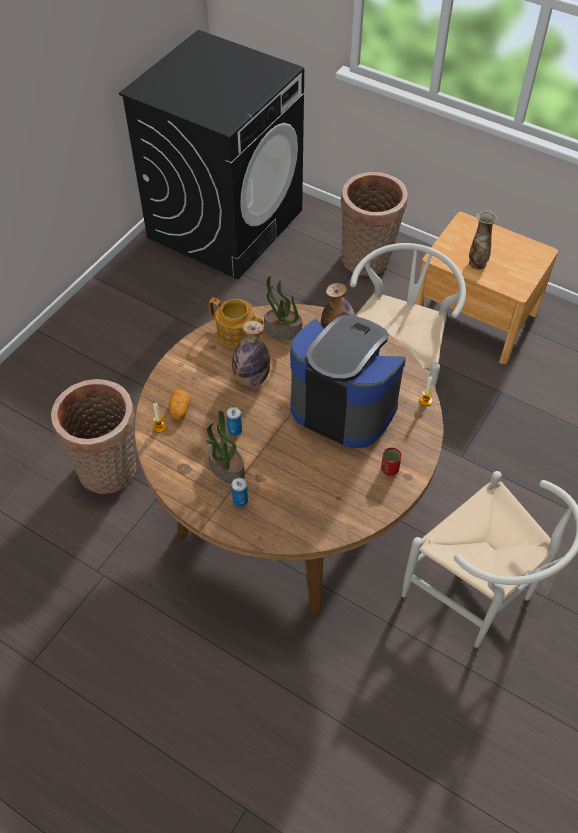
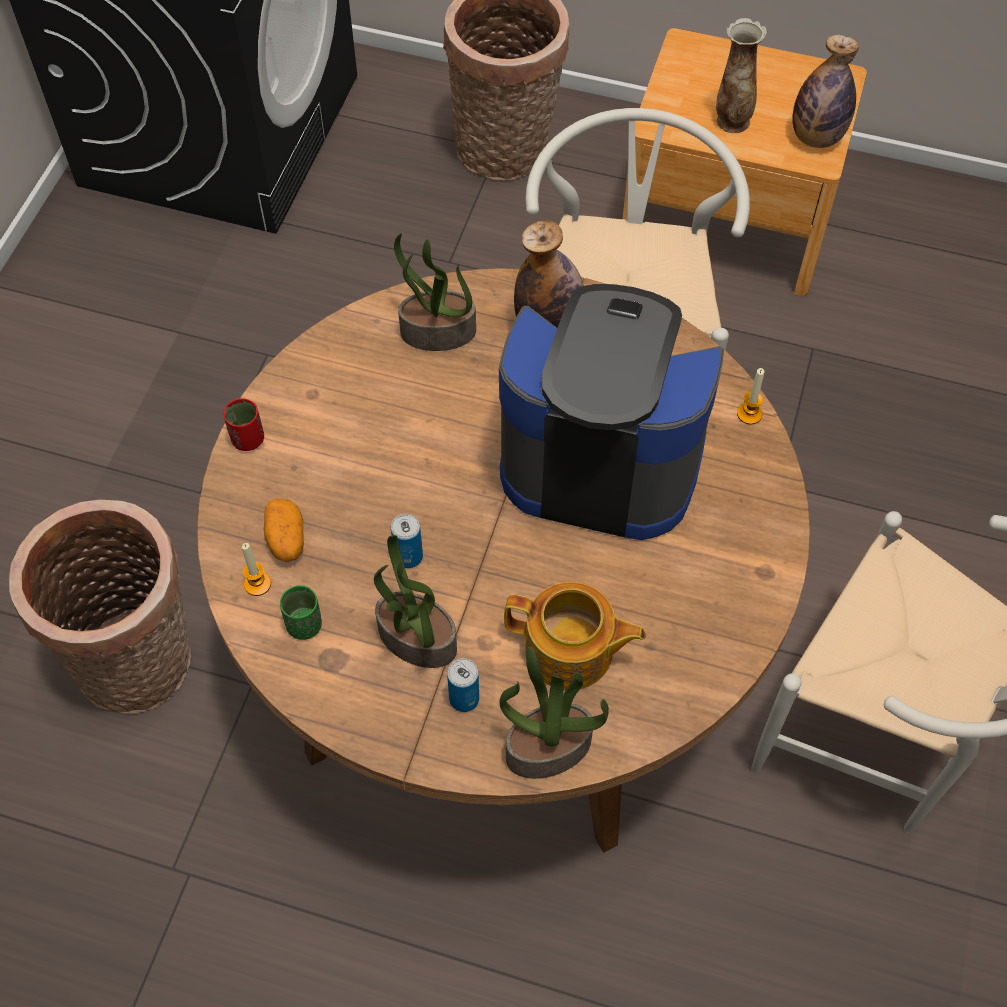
camera: 15 degrees left, 5 degrees up
(175, 450) = (304, 625): none -> green cup
(237, 334) = (350, 357): teapot -> teapot (571, 652)
(251, 379) = (407, 443): bottle -> bottle (816, 137)
(274, 532) = (549, 747): none -> potted plant
(389, 469) = (726, 565): red cup -> red cup (248, 439)

